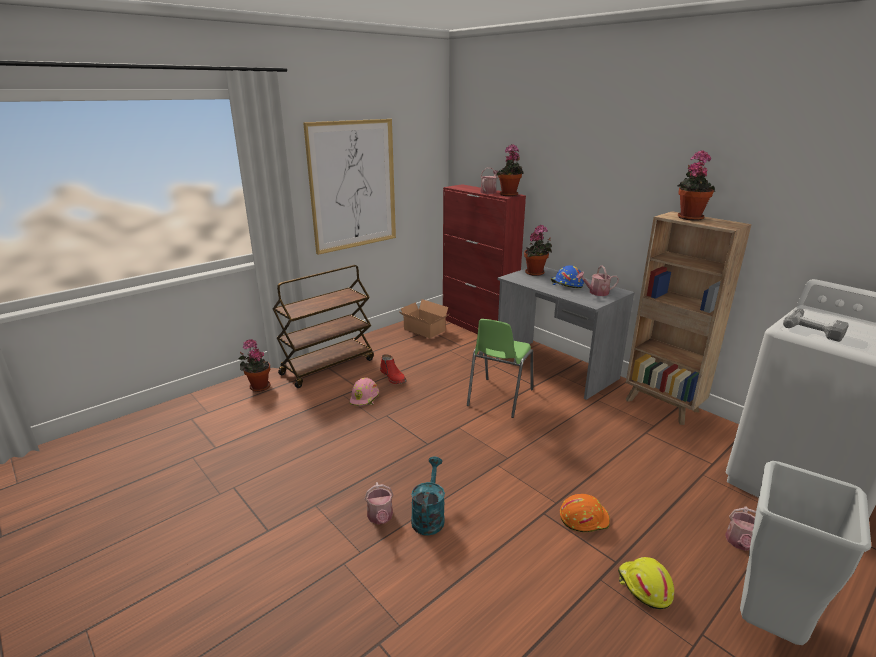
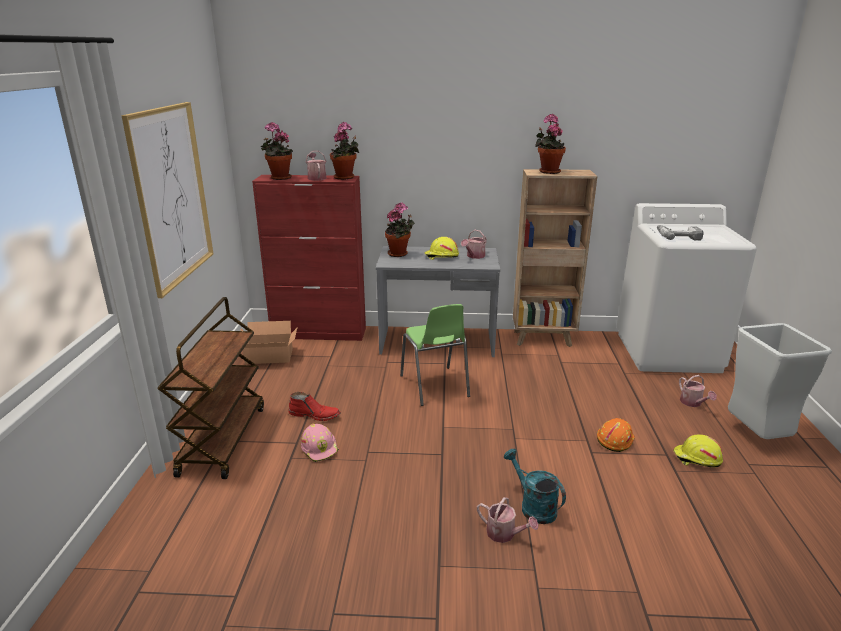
camera: 45 degrees left, 0 degrees up
(258, 386) = (169, 505): potted plant -> potted plant (279, 178)
(566, 284) = (441, 256): blue hard hat -> yellow hard hat

